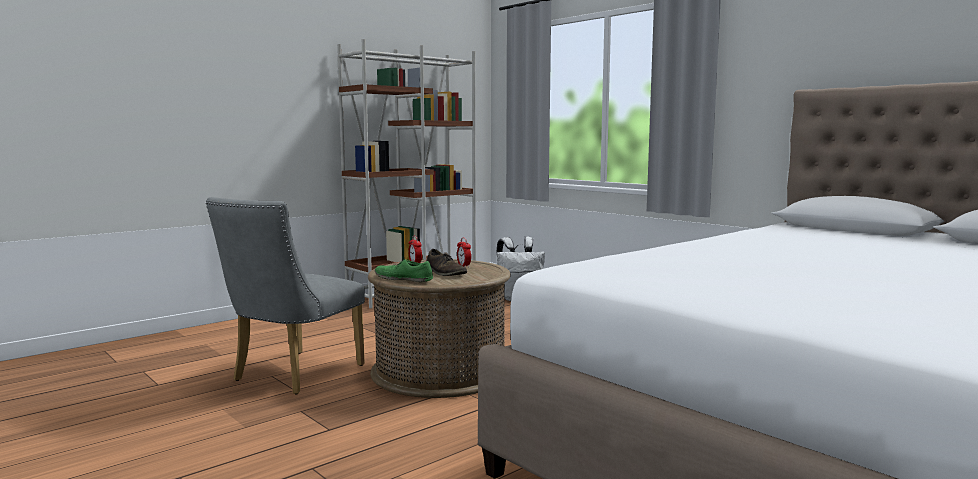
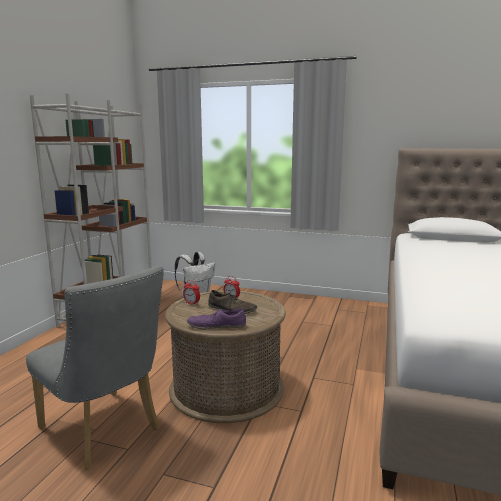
camera: 30 degrees left, 5 degrees up
(292, 375) = (105, 431): grey chair -> grey chair turned 45 degrees counterclockwise
(404, 279) = (216, 326): green shoe -> purple shoe

